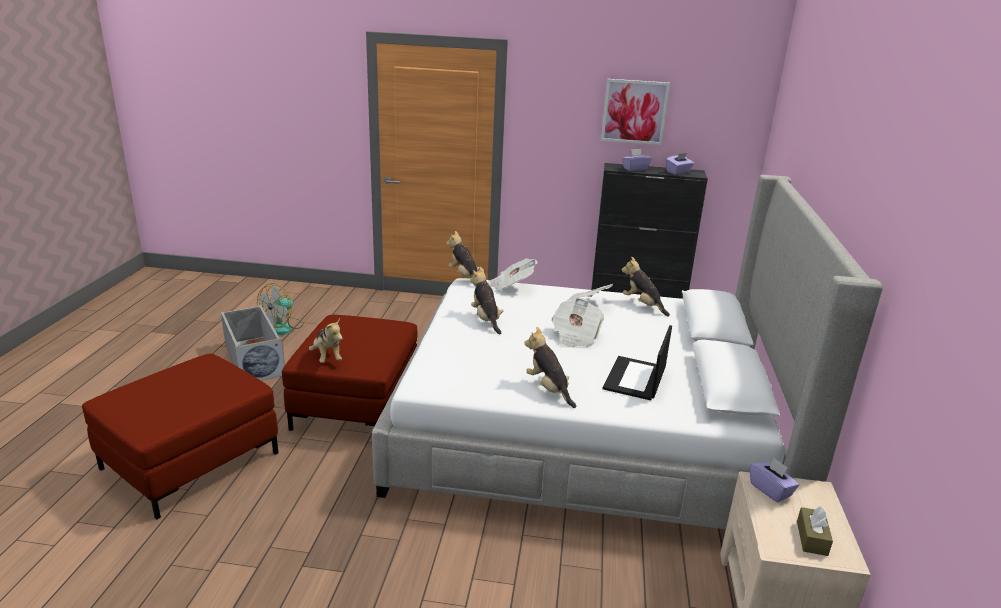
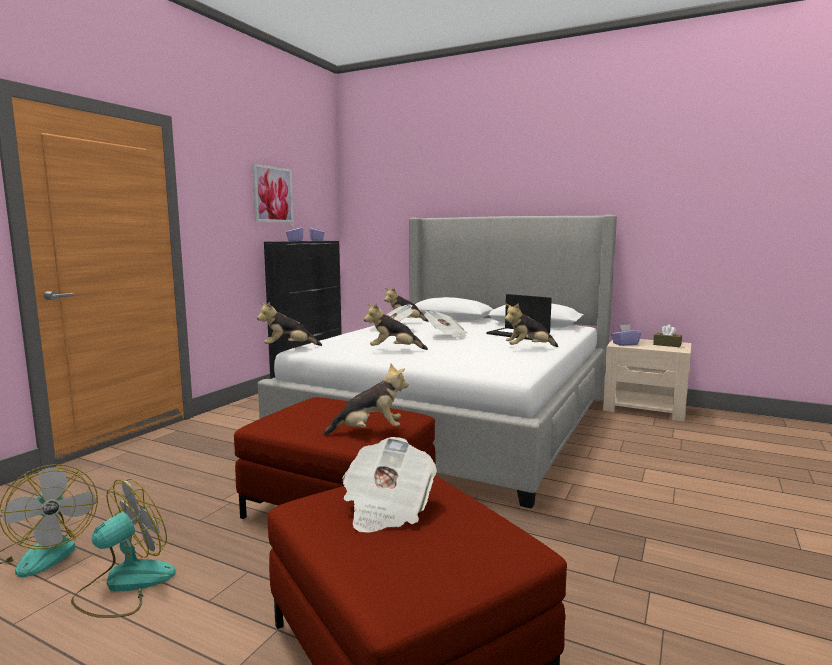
camera: 70 degrees left, 15 degrees down
(253, 360) = (124, 584): grey storage box -> fan
(511, 286) = (333, 338): newspaper -> newspaper (386, 508)

